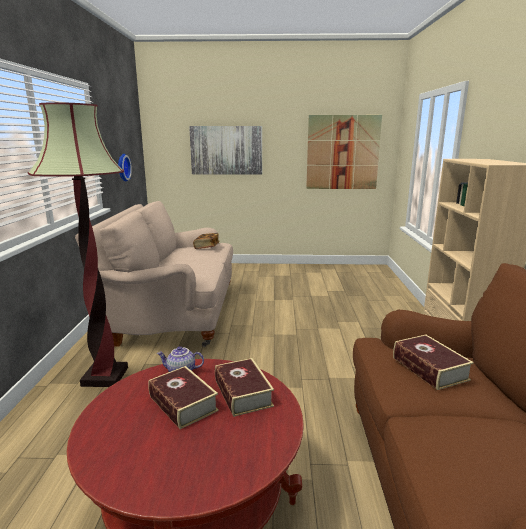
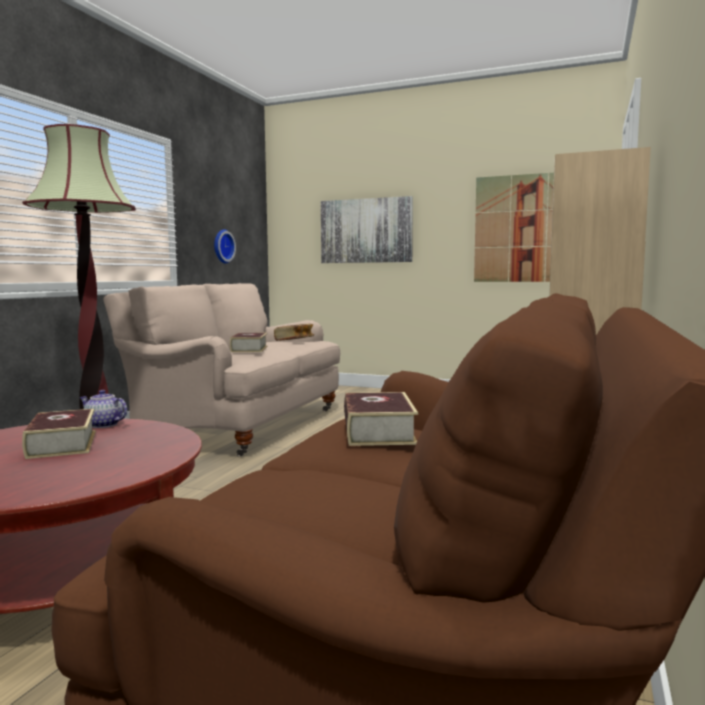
camera: 20 degrees right, 10 degrees down
(243, 393) = (139, 445): book -> book (249, 349)

